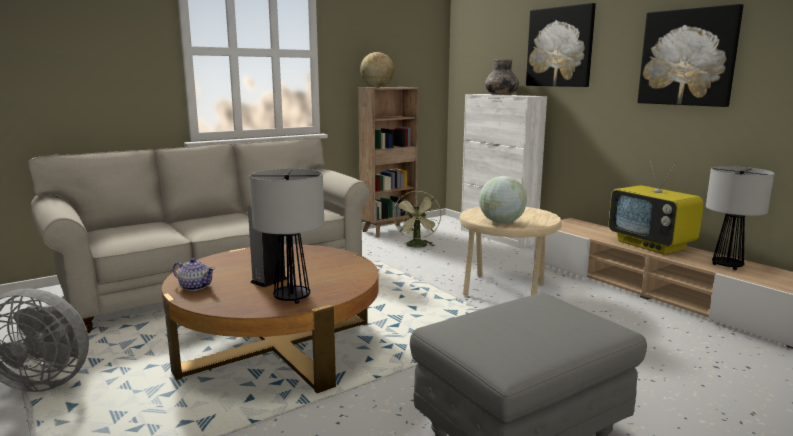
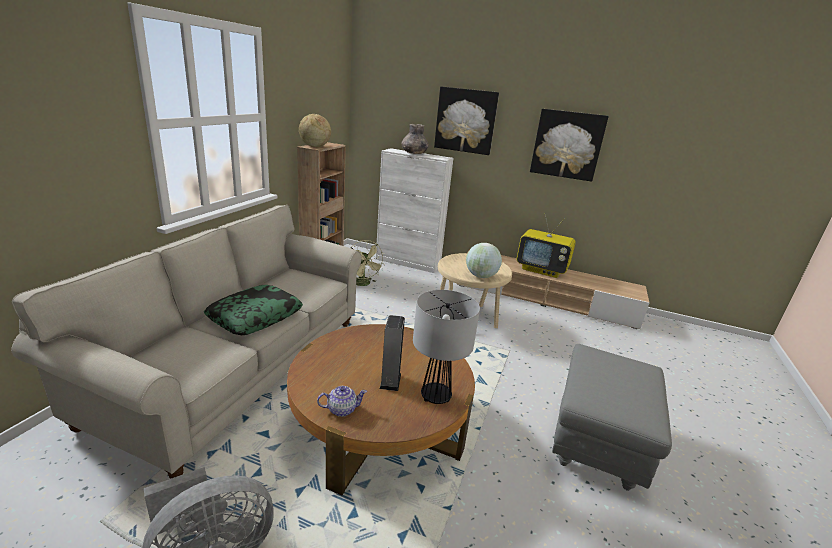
camera: 35 degrees left, 10 degrees up
(222, 223) = (255, 317): none -> pillow
(726, 266) = (592, 282): table lamp -> none

